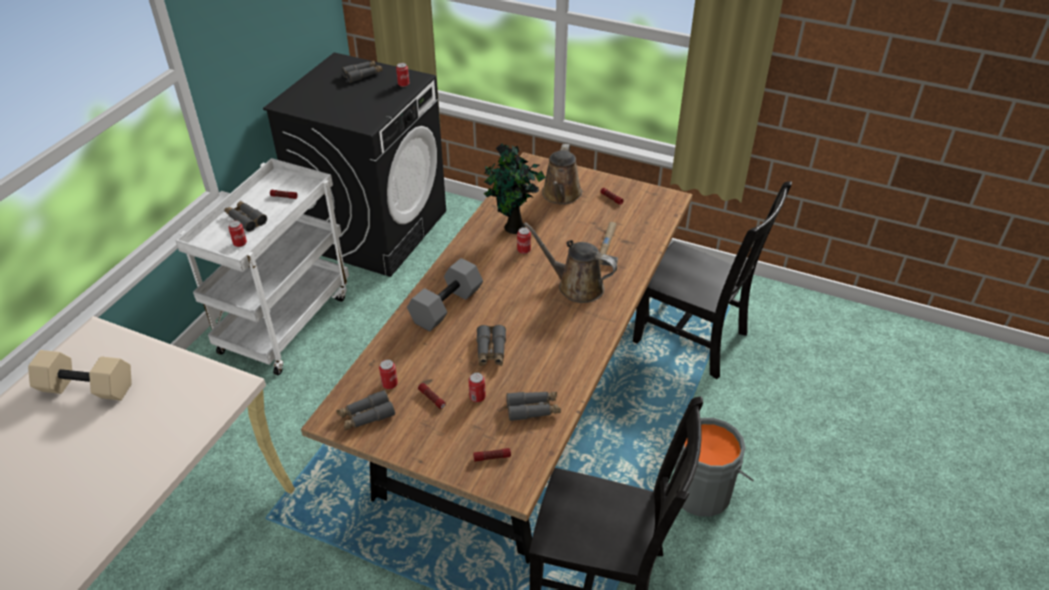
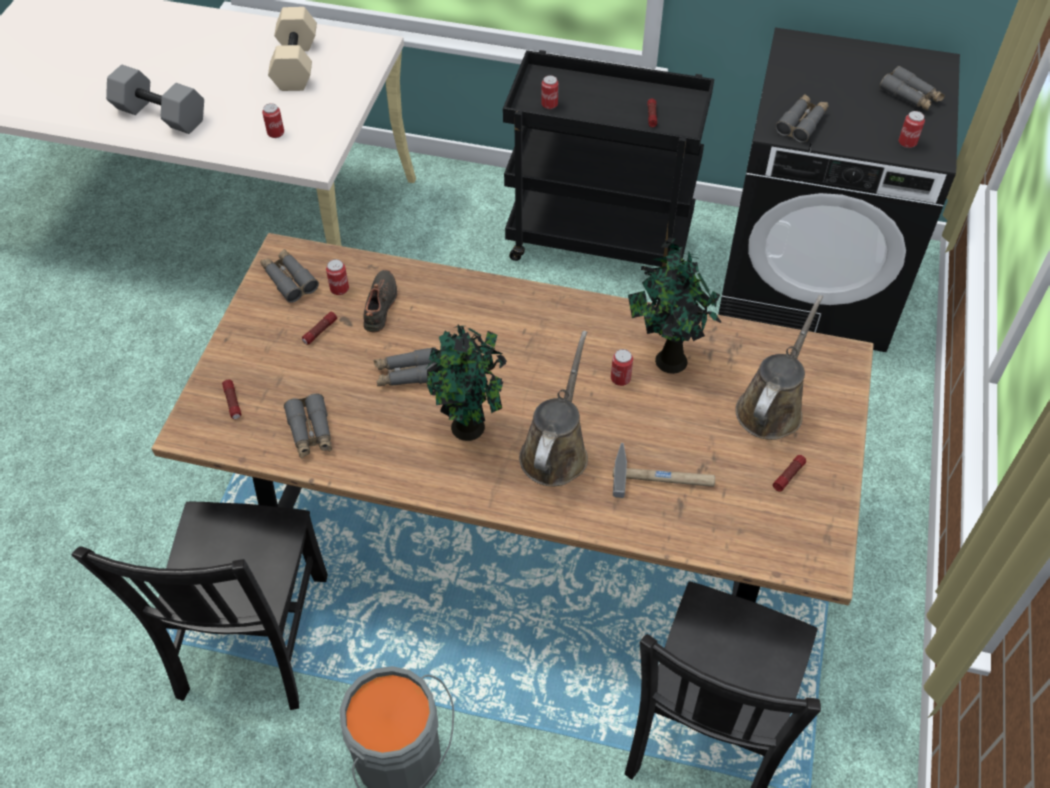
camera: 80 degrees right, 10 degrees up
(246, 219) = (595, 97): grey binoculars -> grey binoculars (801, 123)
(285, 321) = (600, 241): white cart -> black cart
(417, 360) = (381, 306): none -> black shoe
(447, 307) = (481, 316): grey dumbbell -> grey dumbbell (158, 115)
(477, 397) = (326, 373): can -> can (276, 133)
(549, 324) = (469, 429): none -> potted plant
(561, 195) = (771, 407): brown watering can -> brown watering can turned 120 degrees clockwise

